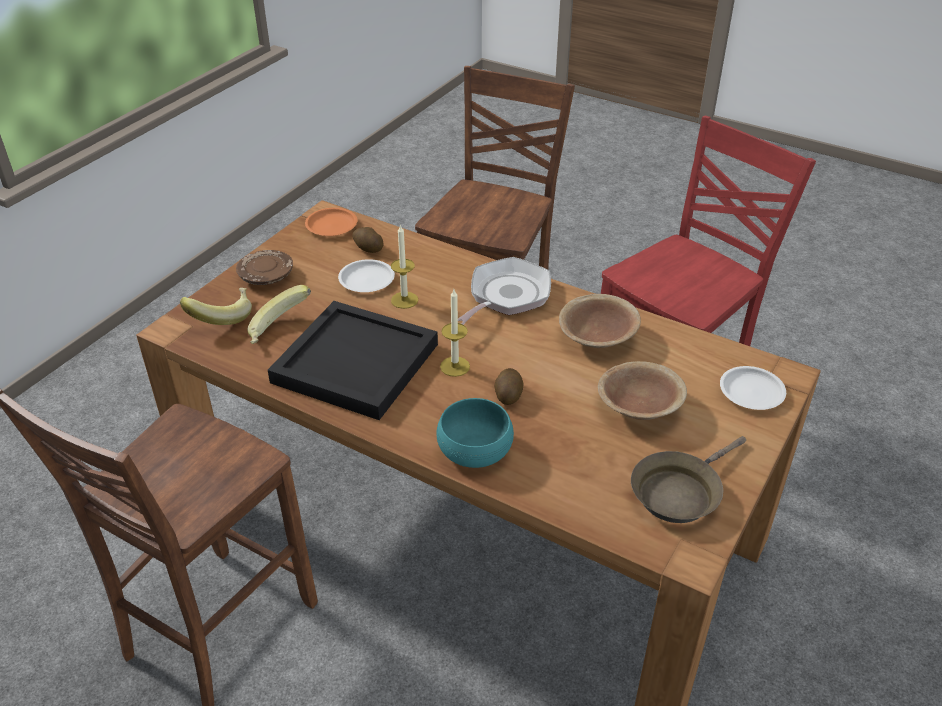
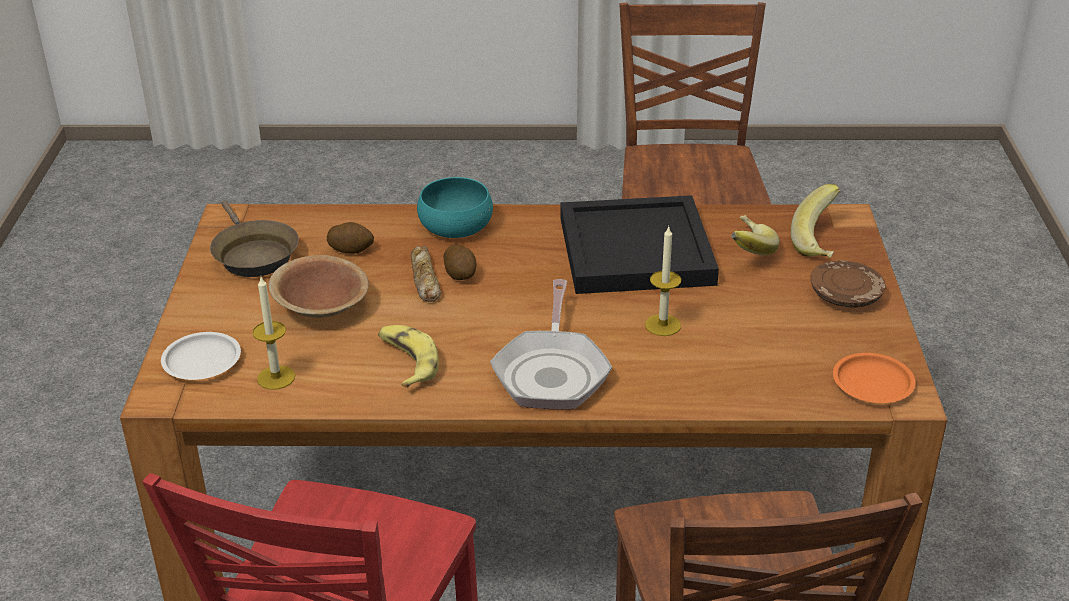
camera: 150 degrees right, 5 degrees down
(366, 280) = (734, 331): white plate -> none
(368, 248) = (785, 371): potato -> potato (351, 249)
(455, 366) = (537, 280): candle -> candle (276, 377)
(541, 402) = (424, 279): none -> bread
(597, 337) = (407, 362): brown bowl -> banana
(679, 492) = (253, 254): brown frying pan -> brown frying pan turned 135 degrees clockwise

